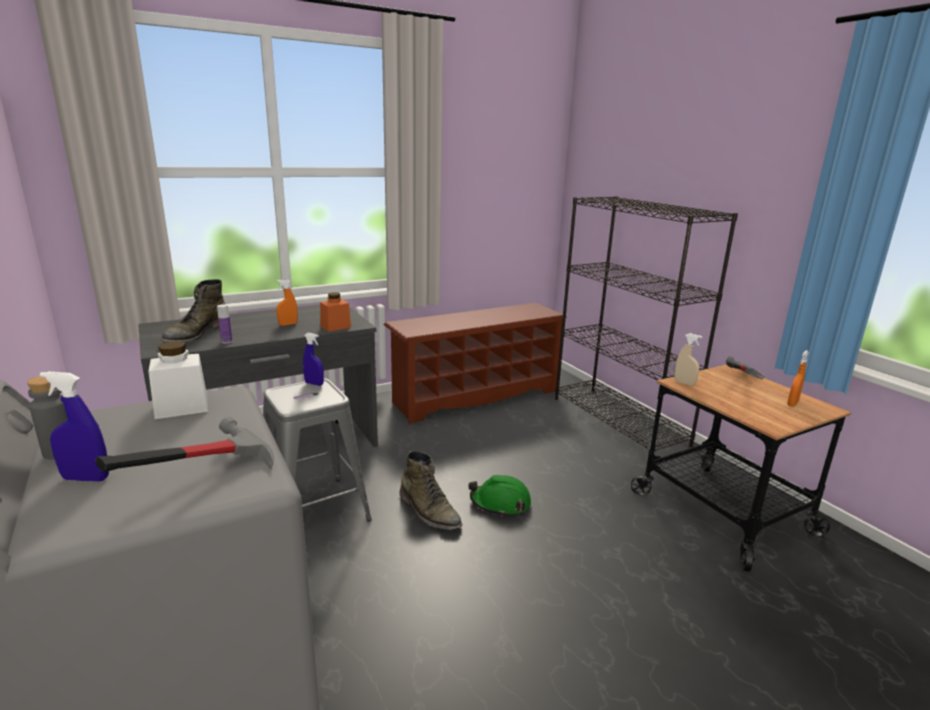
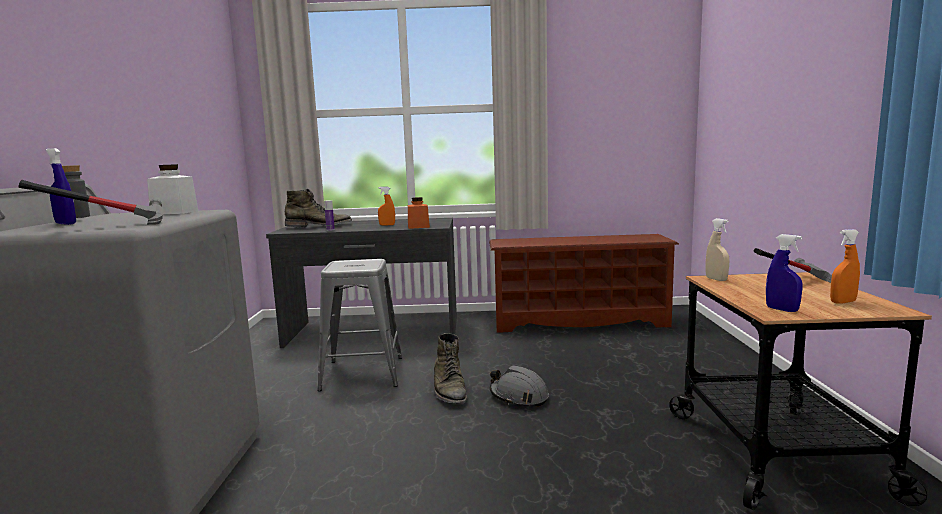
camera: 30 degrees right, 10 degrees down
(195, 333) = (319, 226): green boot -> green boot turned 150 degrees counterclockwise
(314, 384) = (370, 260): blue spray bottle -> blue spray bottle (782, 309)
(500, 503) = (518, 397): green hard hat -> grey hard hat
(619, 421) = (723, 358): black bookcase -> none

